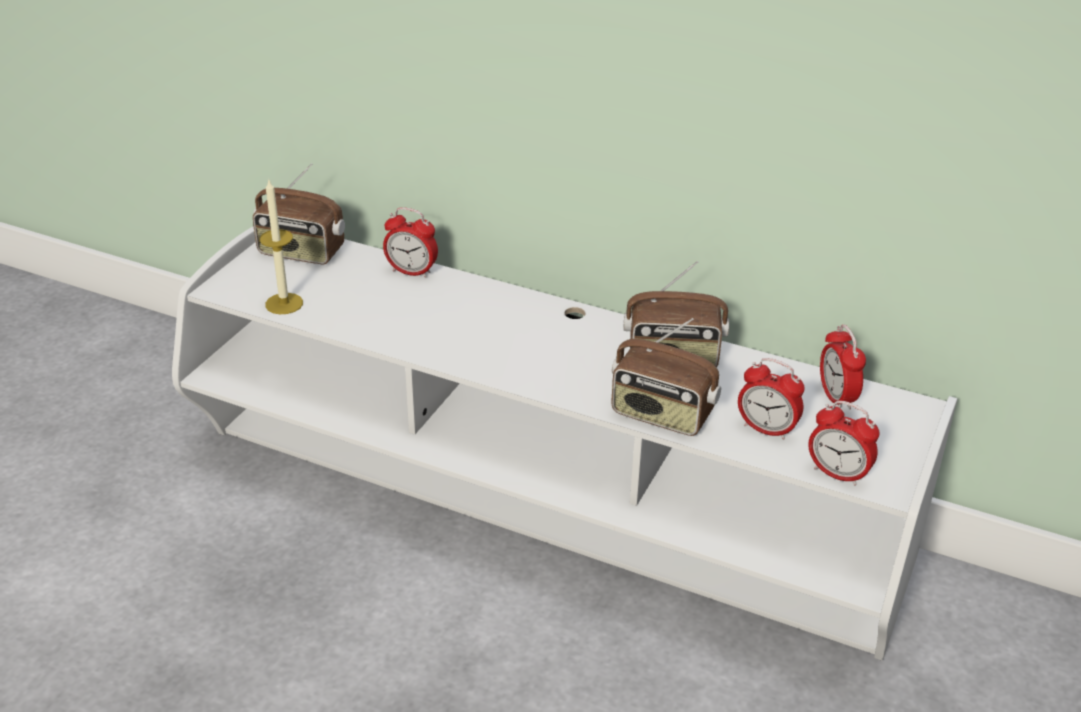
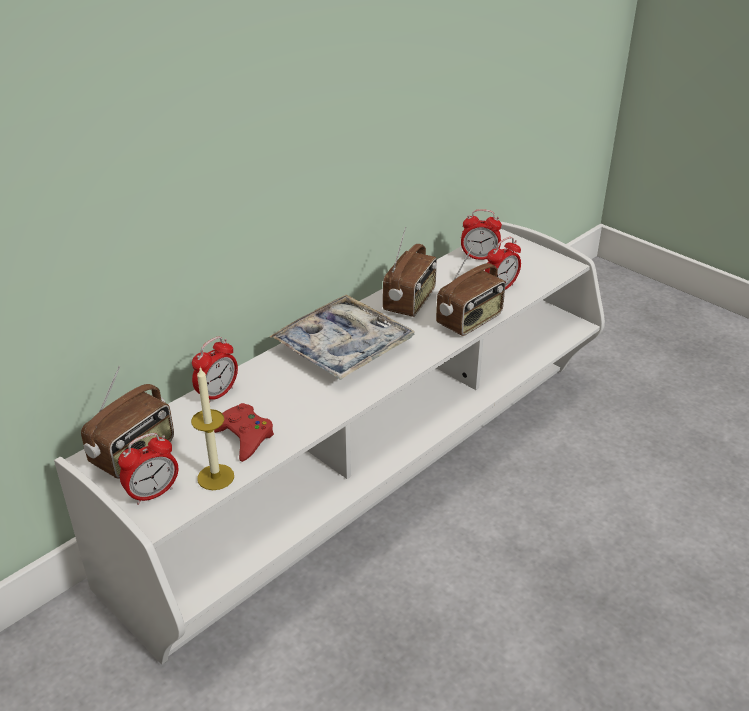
camera: 70 degrees left, 0 degrees up
(350, 303) = (243, 436): none -> red game controller
(540, 330) = (343, 347): none -> tray
(837, 474) = (551, 276): alarm clock -> alarm clock (153, 493)

